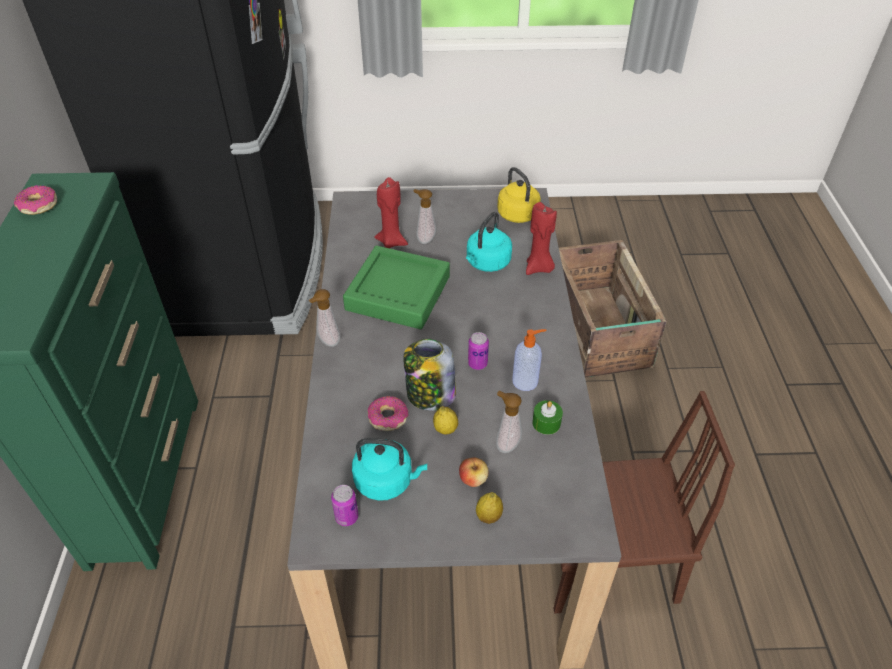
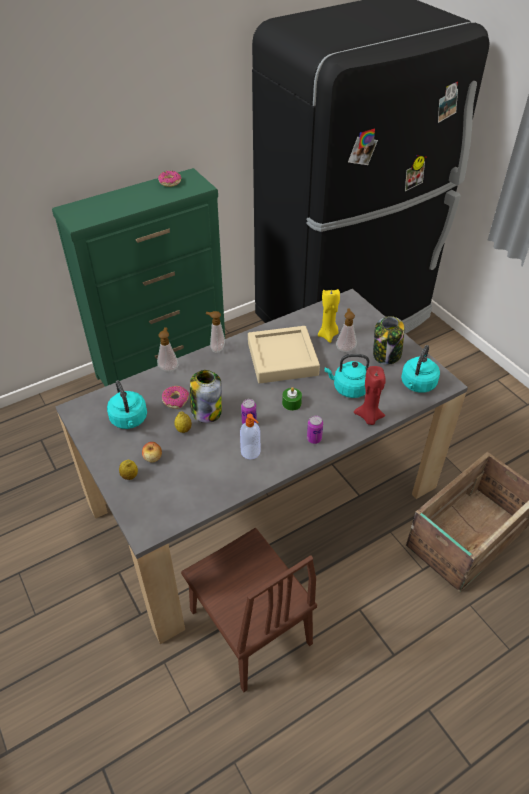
camera: 60 degrees right, 0 degrees up
(347, 517) = (96, 415): can -> can (314, 439)
(392, 242) = (328, 335): red candle -> yellow candle
(398, 293) = (282, 359): green tray -> beige tray
(460, 215) = (386, 355): none -> jar
(506, 444) = (190, 462): soap dispenser -> soap dispenser (169, 368)
(519, 216) = (417, 385): yellow kettle -> turquoise kettle
(546, 423) = (221, 476): green candle -> green candle (291, 403)

